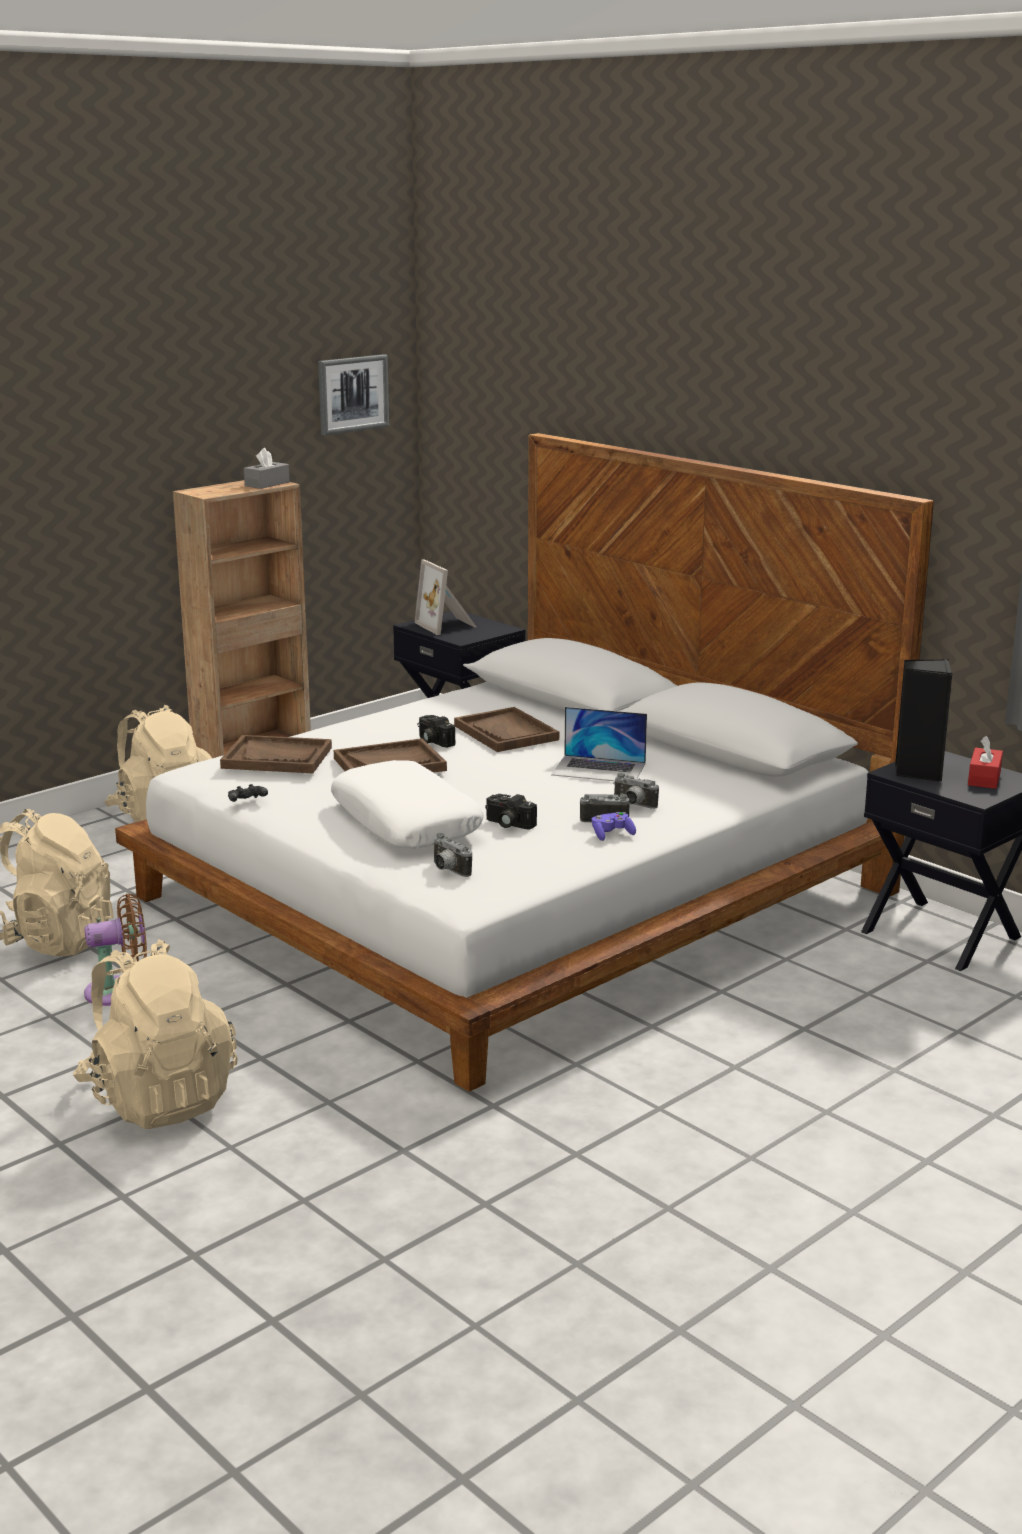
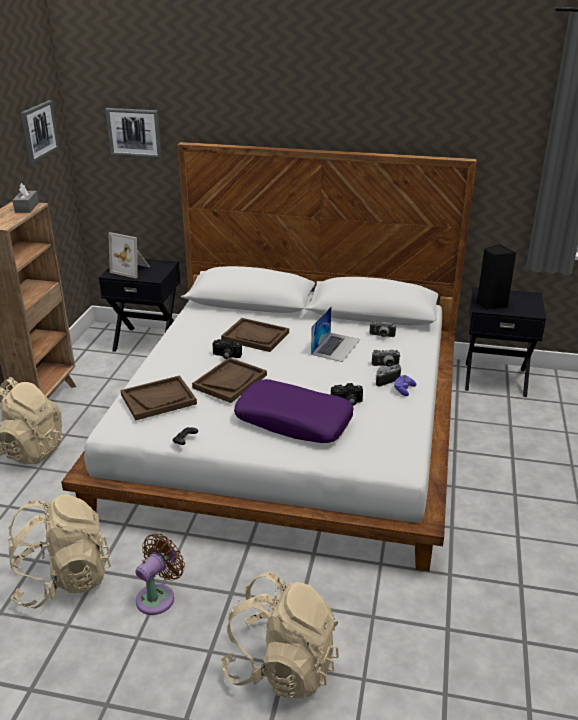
camera: 35 degrees left, 10 degrees up
(407, 822) = (294, 421): white pillow -> purple pillow
(447, 870) = (364, 448): camera -> camera (381, 336)
(490, 414) = (134, 132): none -> picture
(599, 769) = (336, 346): laptop -> laptop turned 45 degrees counterclockwise
(984, 778) = (519, 299): red tissue box -> none

